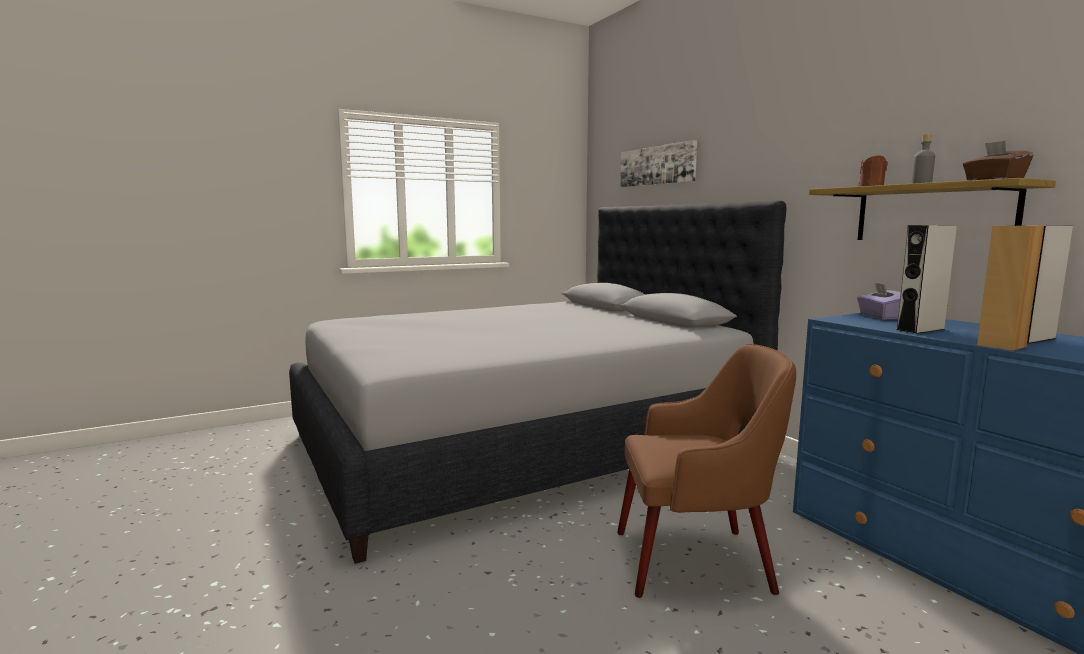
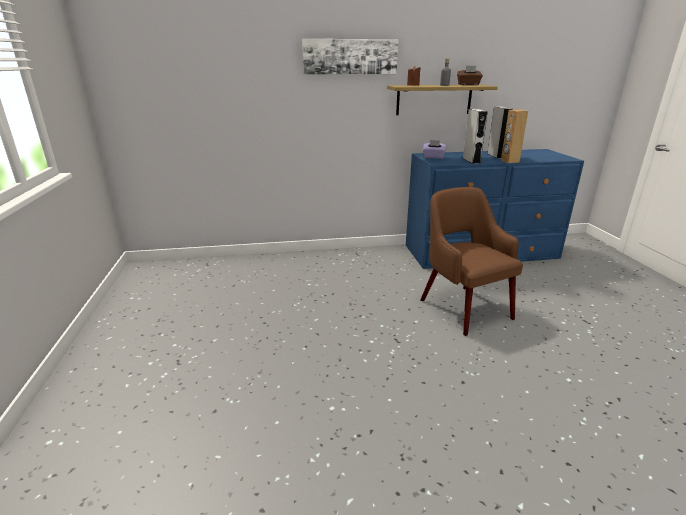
camera: 70 degrees left, 15 degrees up
(525, 443) = (265, 326): grey bed -> none
(657, 165) = (205, 54): picture -> picture (350, 56)
(696, 561) = (463, 308): brown armchair -> brown armchair turned 45 degrees counterclockwise

